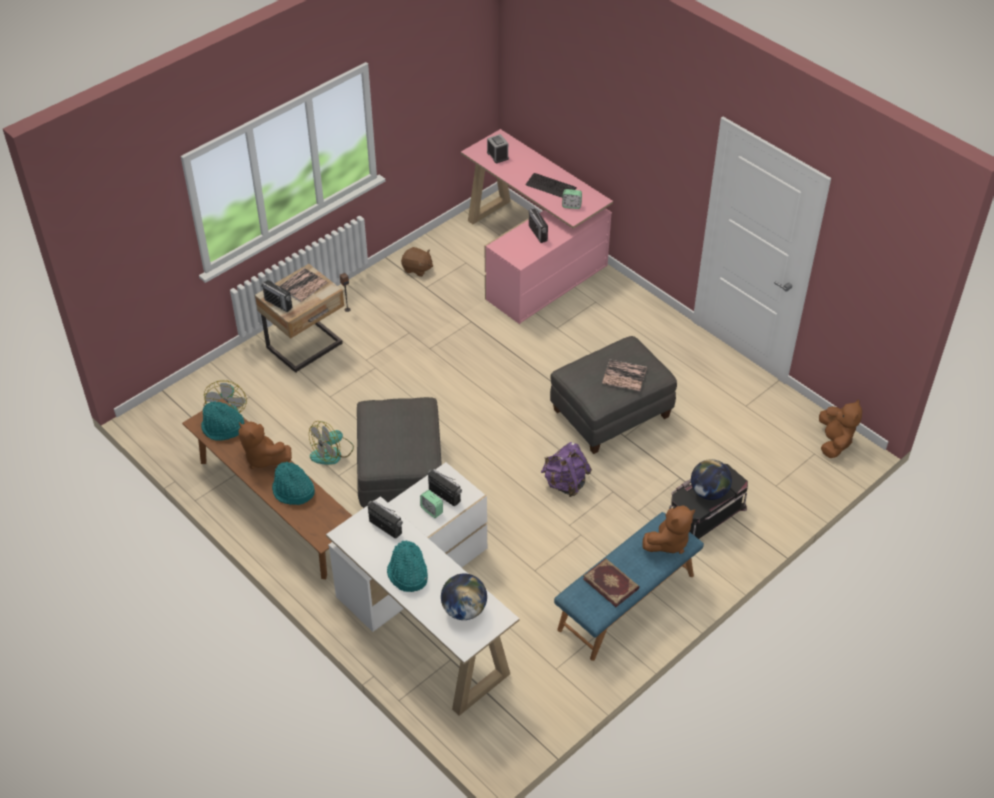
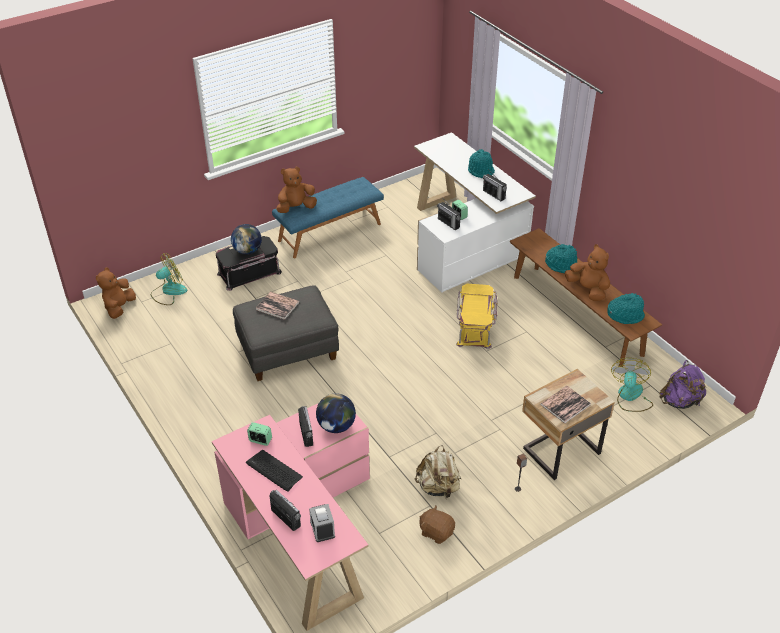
camera: 170 degrees left, 5 degrees down
(278, 304) = (588, 388): radio -> radio (286, 518)
(332, 453) = (531, 349): fan -> fan (168, 291)
(400, 474) = (475, 326): grey ottoman -> yellow storage box
(420, 302) = (438, 487): none -> beige backpack
(464, 610) = (447, 152): globe -> globe (336, 426)
(565, 483) = (345, 305): purple backpack -> purple backpack (680, 401)
(611, 583) = (344, 192): book -> none

